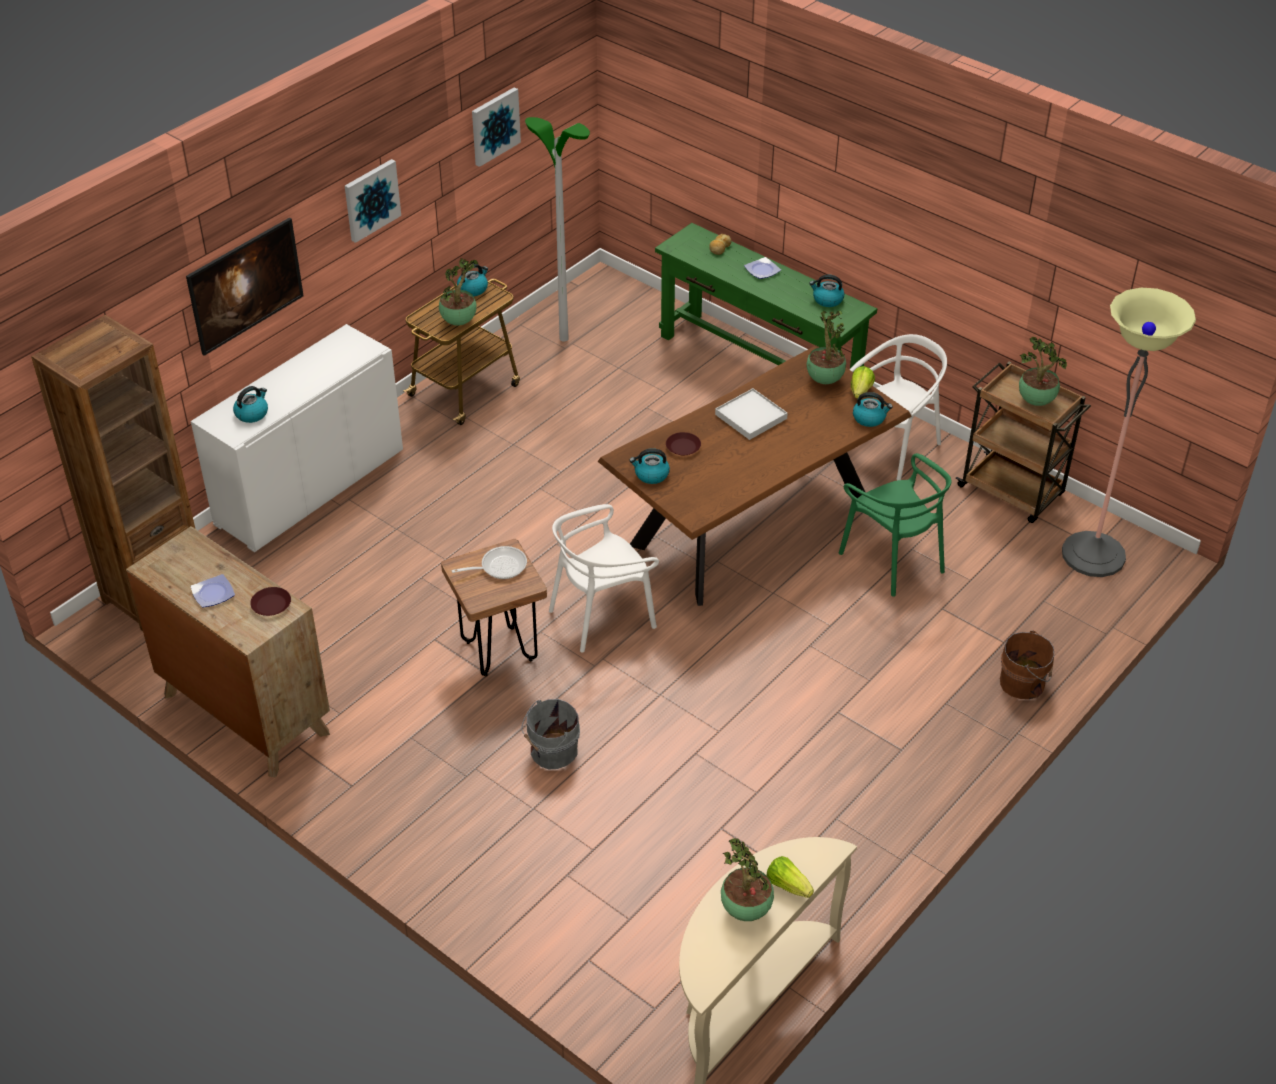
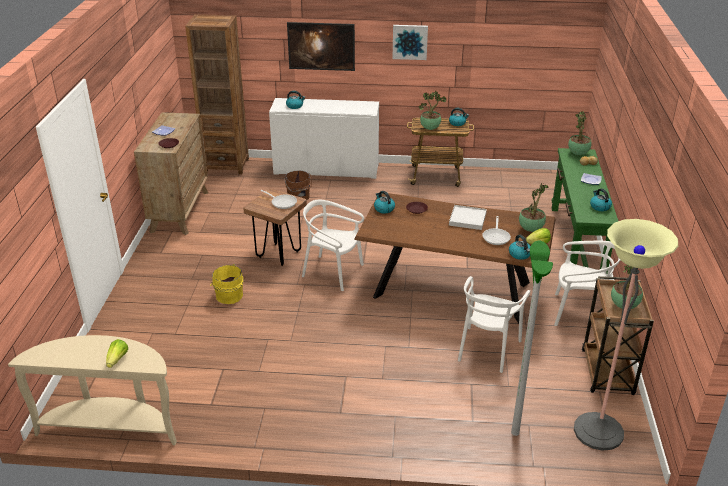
camera: 55 degrees right, 10 degrees down
(494, 126) = (507, 43): picture -> none
(551, 752) = (228, 295): grey bucket -> yellow bucket
(564, 338) = (508, 184): floor lamp -> floor lamp (515, 432)
(747, 910) = (89, 352): potted plant -> potted plant (578, 154)
(814, 415) = (496, 237): none -> frying pan
(893, 560) = (487, 349): green chair -> white chair
(1024, 683) = (447, 444): brown bucket -> brown bucket (298, 197)

